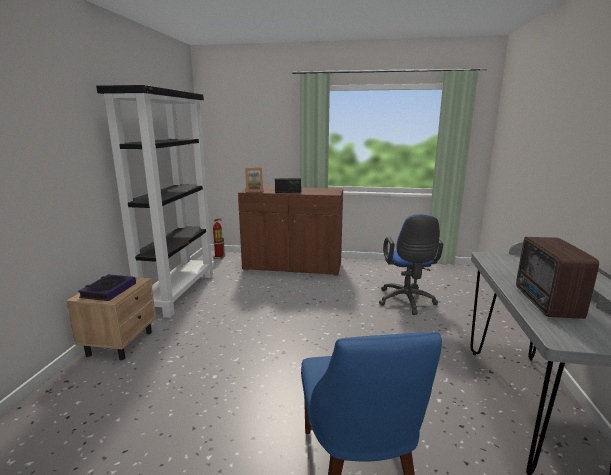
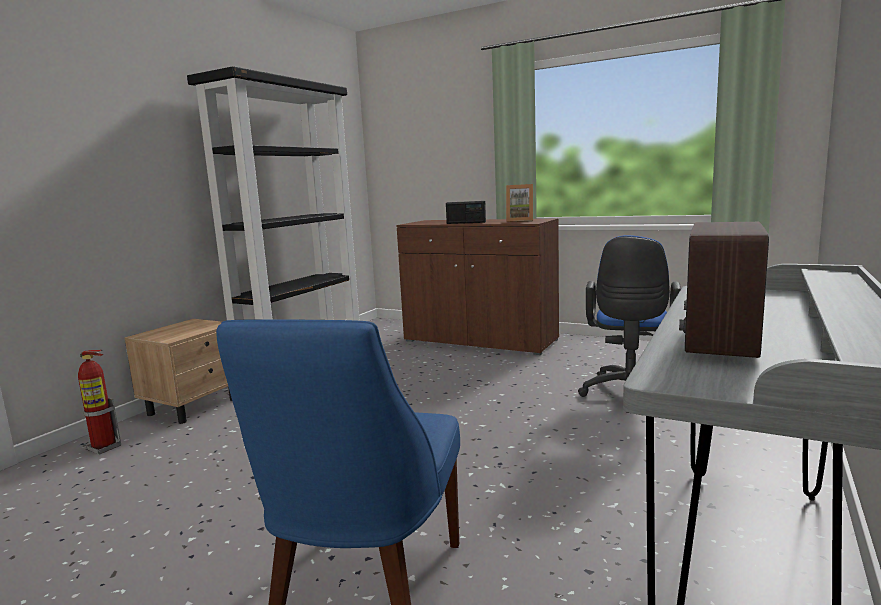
camera: 20 degrees right, 5 degrees down
(108, 290) = (176, 331): book -> none
(219, 257) = (386, 325): fire extinguisher -> fire extinguisher (104, 448)
(254, 191) = (421, 223): picture frame -> picture frame (520, 221)

